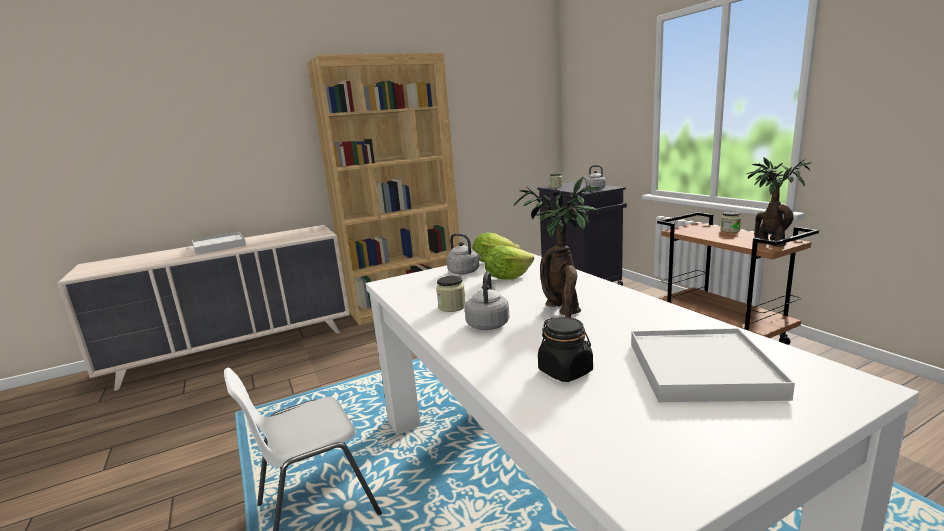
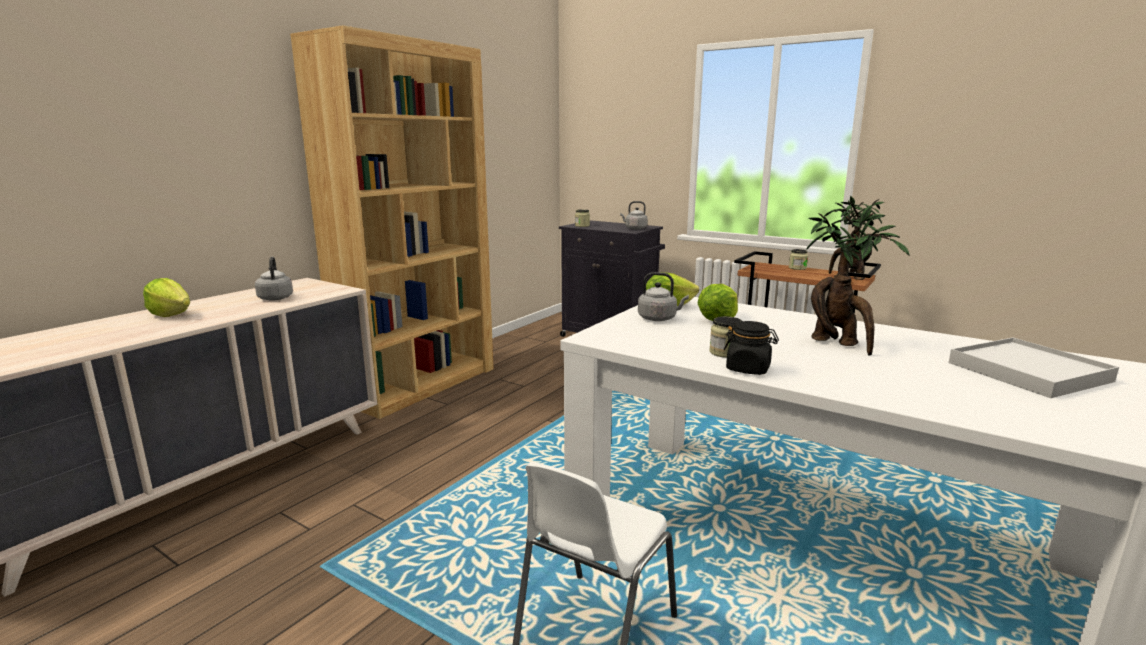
camera: 30 degrees left, 0 degrees up
(219, 246) = (171, 314): white tray -> lettuce
(488, 324) = (797, 362): grey kettle -> grey kettle (276, 298)
(565, 371) = (946, 389): black jar -> black jar (748, 369)

